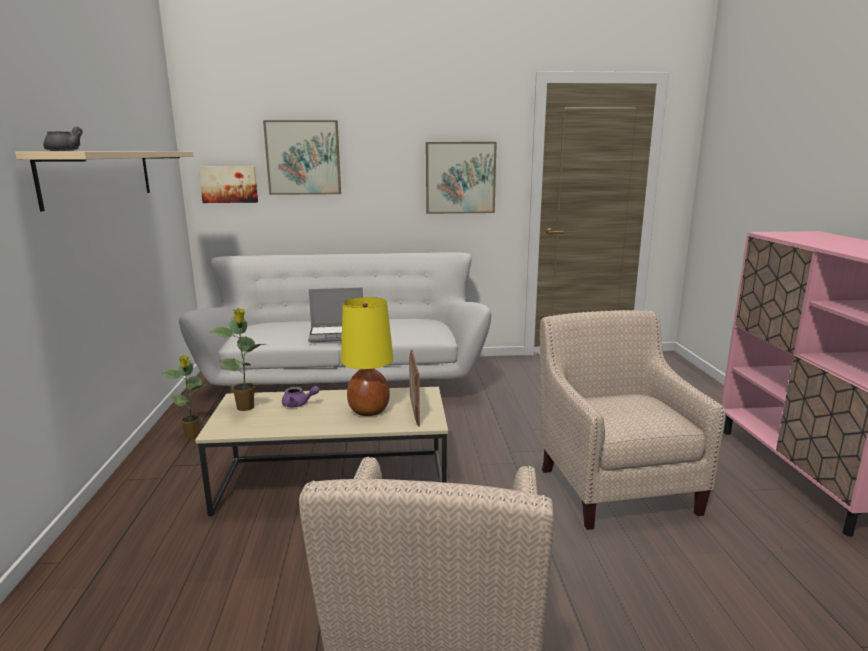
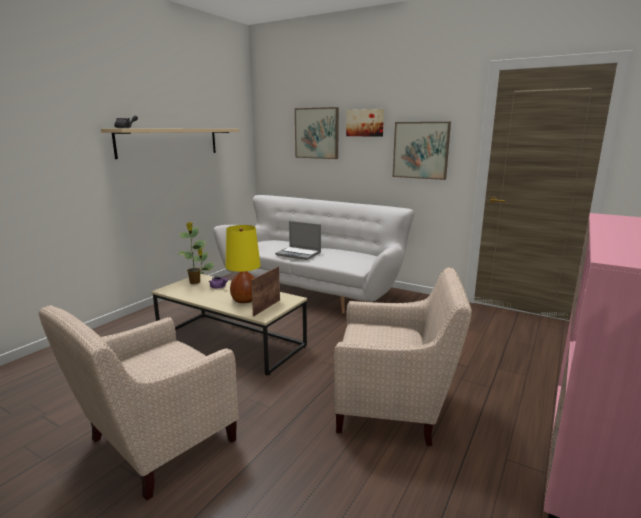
camera: 35 degrees right, 0 degrees up
(229, 184) = (276, 150): picture -> picture (365, 123)
(615, 484) = (394, 408): beige armchair -> beige armchair turned 75 degrees clockwise

